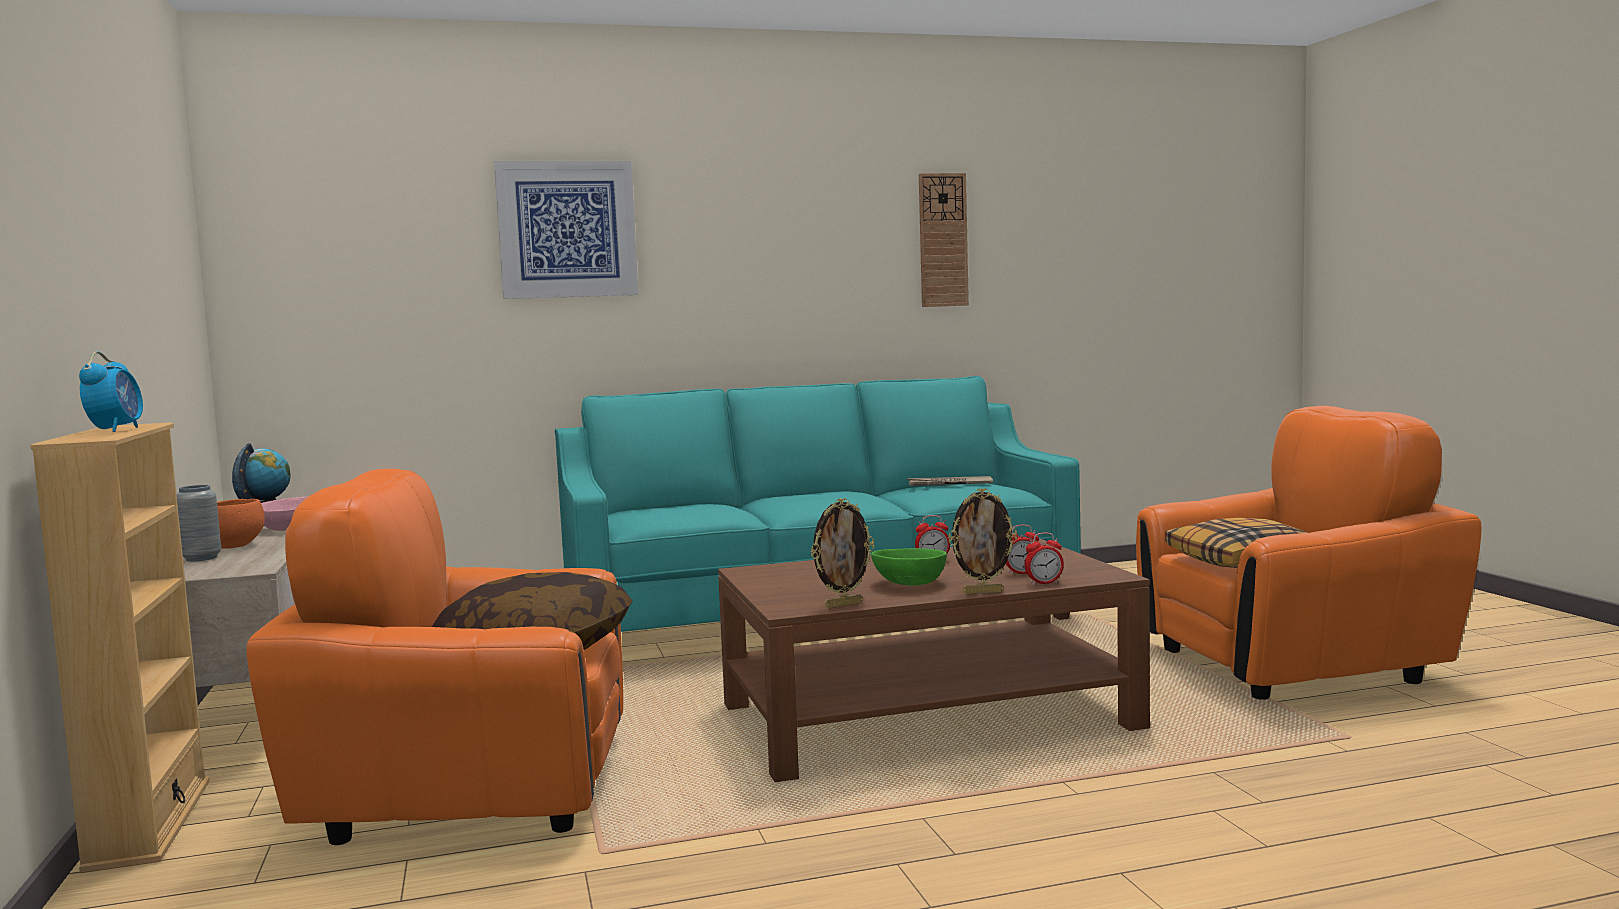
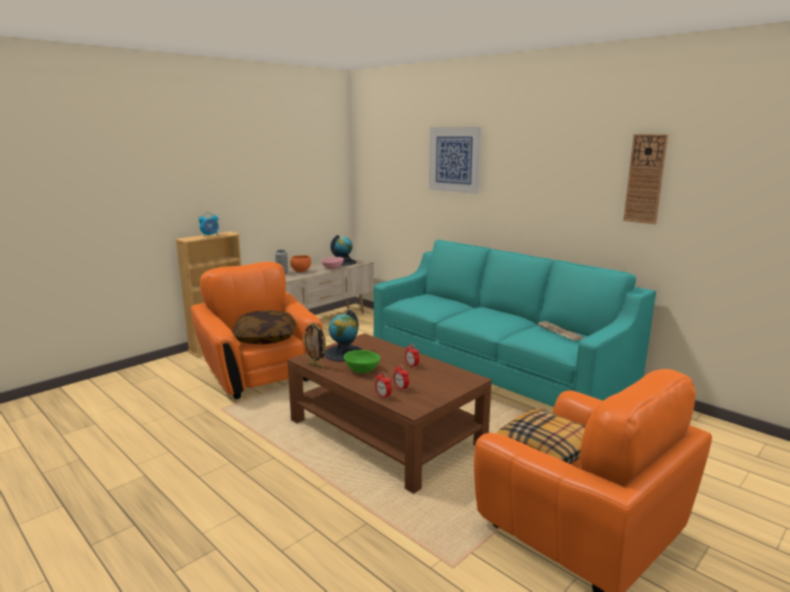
camera: 60 degrees right, 10 degrees up
(808, 586) = (344, 353): none -> globe
(983, 592) = (355, 387): picture frame -> none

